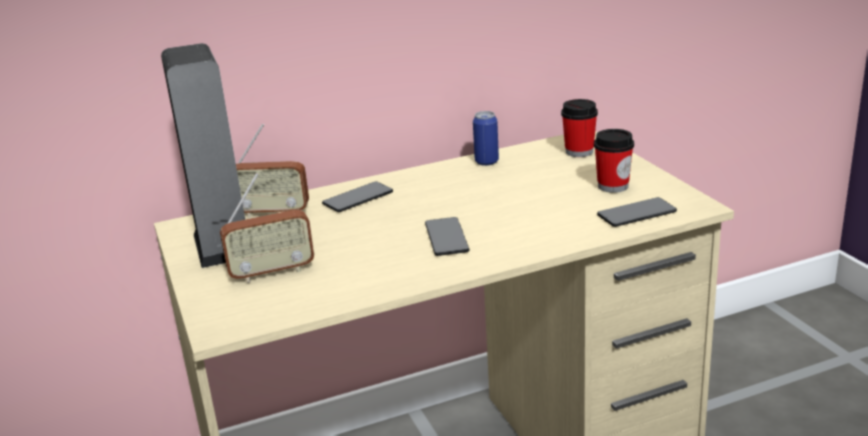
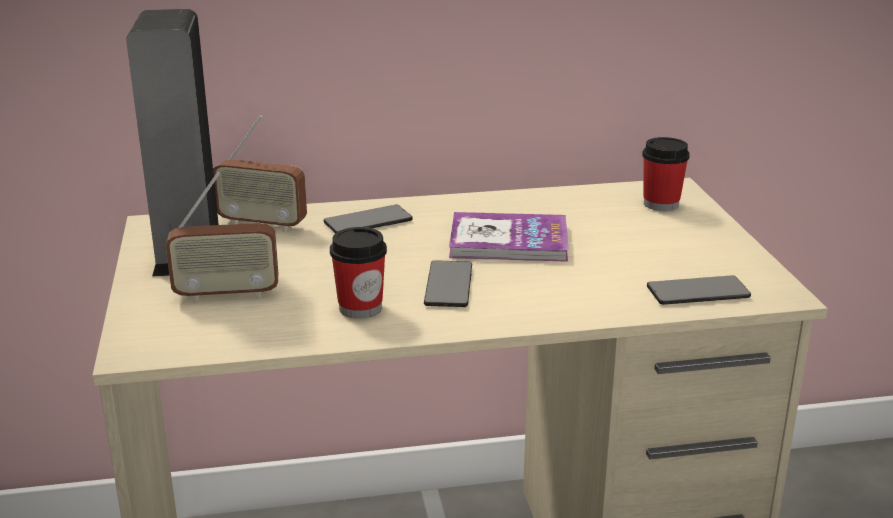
camera: 10 degrees right, 0 degrees up
(476, 197) = (508, 241): none -> book
(486, 162) = (541, 200): can -> none
(613, 186) = (683, 253): cup -> cup (360, 308)

